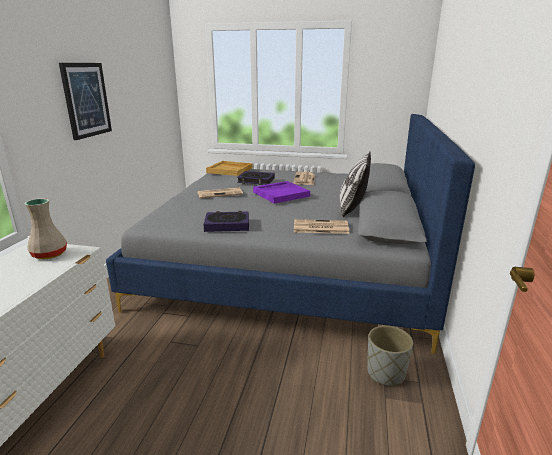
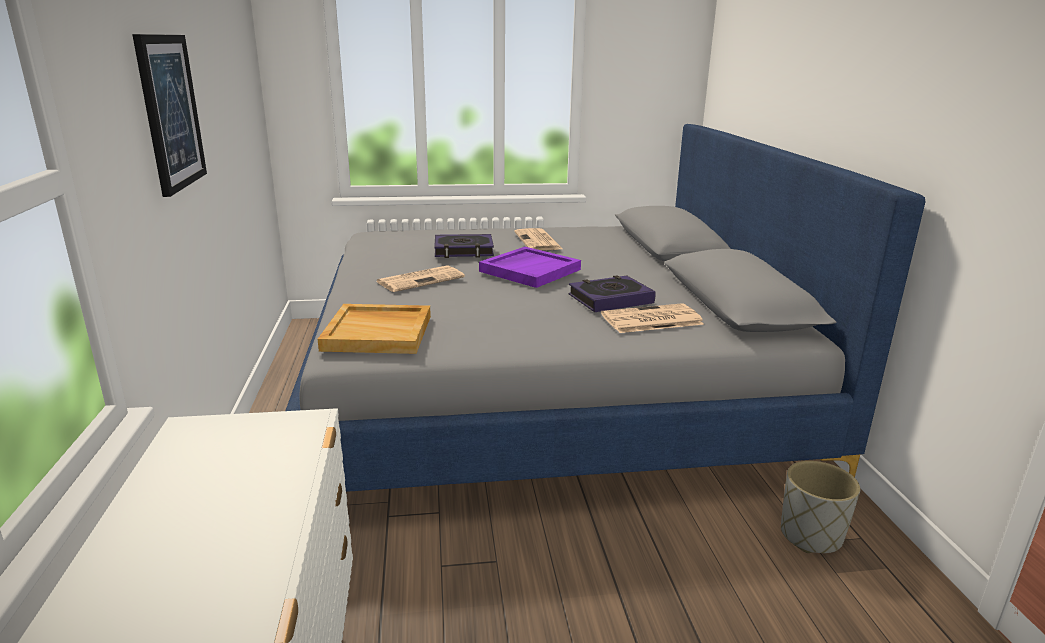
camera: 20 degrees left, 0 degrees up
(49, 254) = (246, 439): beige vase -> none
(227, 225) = (496, 334): book -> book (610, 299)
(230, 170) = (395, 235): beige tray -> beige tray (379, 332)
(352, 209) = (663, 284): pillow -> none

